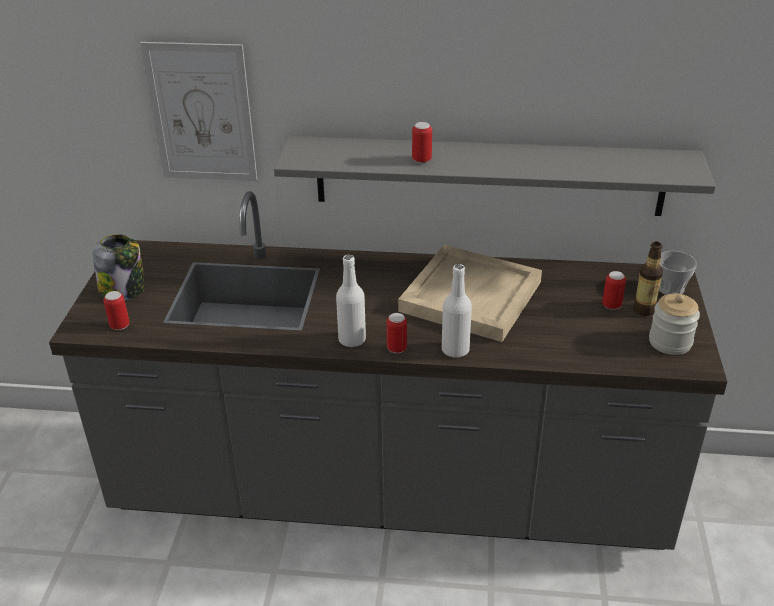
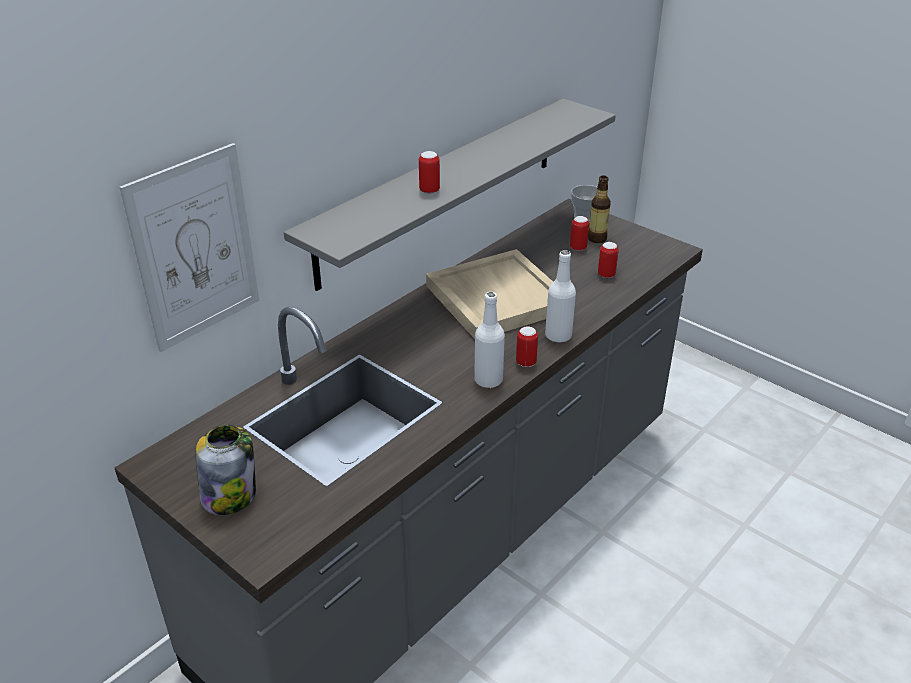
camera: 55 degrees left, 0 degrees up
(120, 326) = (295, 520): can -> can (606, 275)
(670, 342) = (643, 247): jar -> none

